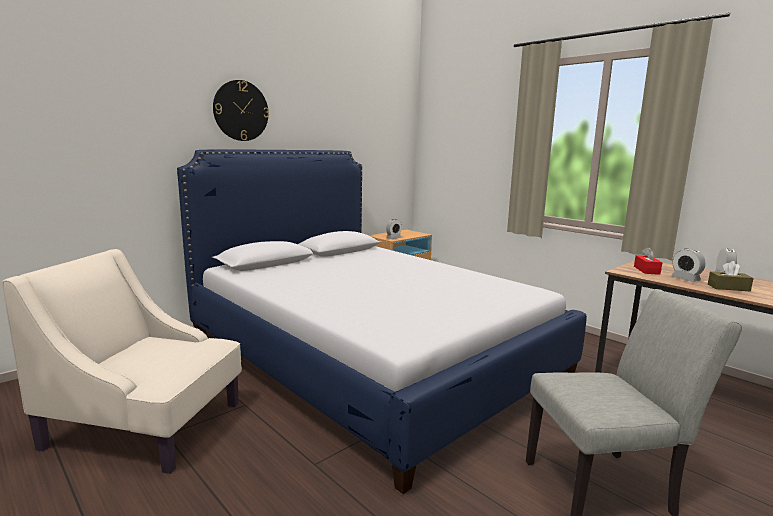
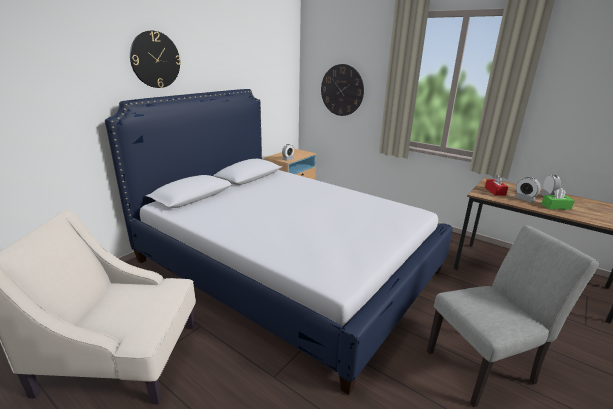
camera: 10 degrees left, 10 degrees up
(464, 157) = (342, 90): none -> wall clock
(728, 287) = (556, 206): brown tissue box -> green tissue box

